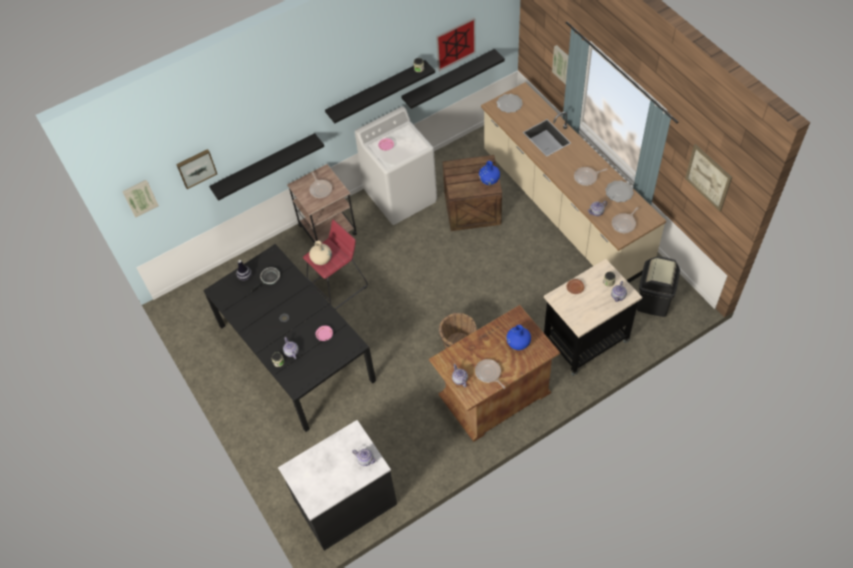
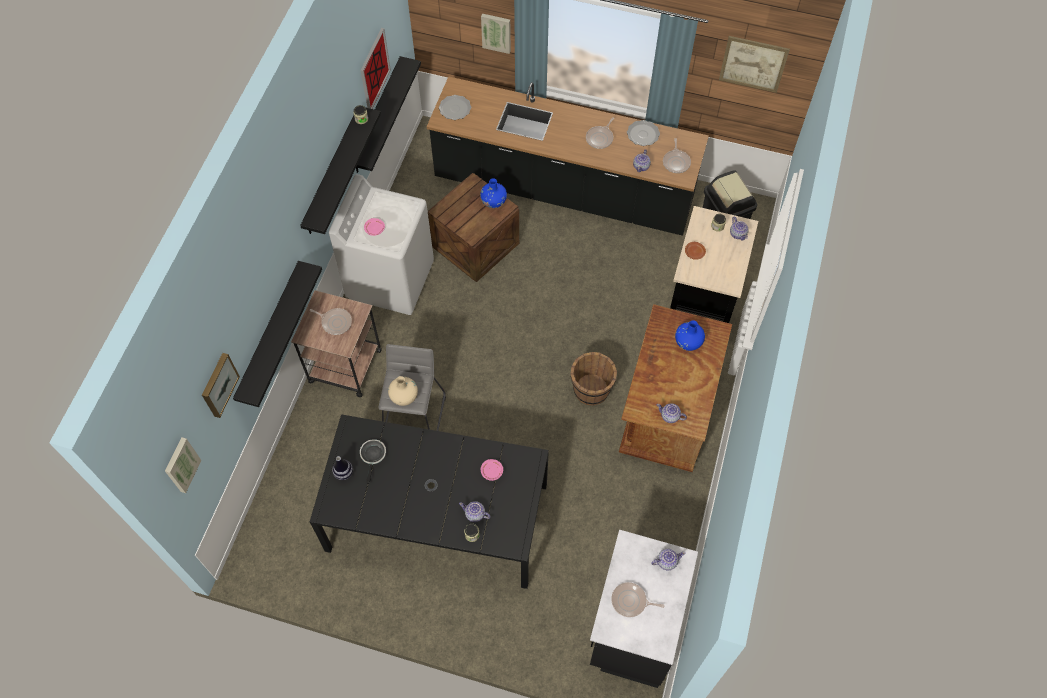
camera: 45 degrees left, 5 degrees up
(337, 286) = (414, 417): red stool -> grey stool
(488, 373) = (690, 391): frying pan -> frying pan (630, 601)
(563, 209) = (564, 190): beige counter -> black counter

